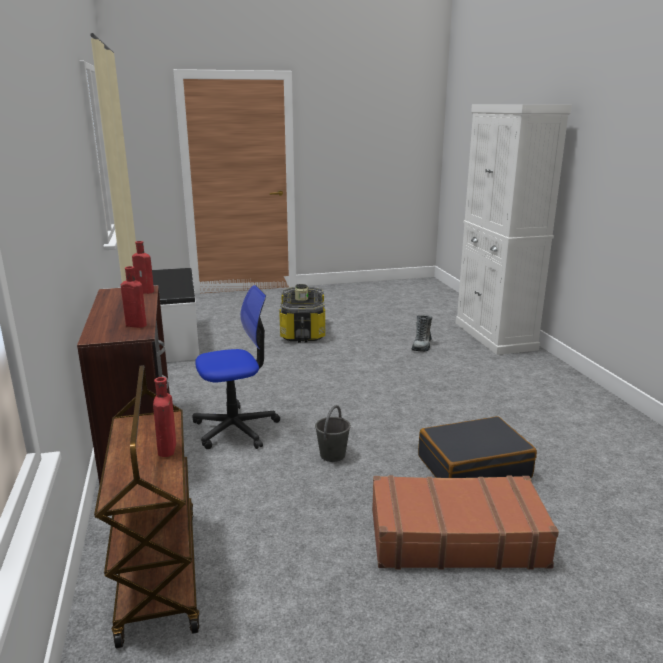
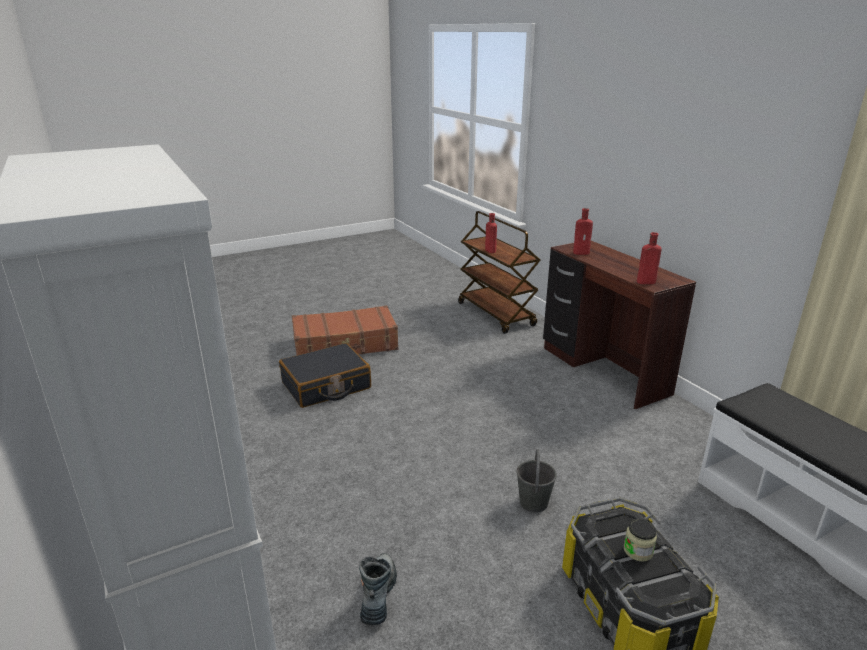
camera: 165 degrees right, 5 degrees up
(236, 429) = (537, 389): office chair -> none
(332, 455) = (440, 380): grey bucket -> grey bucket (533, 503)

